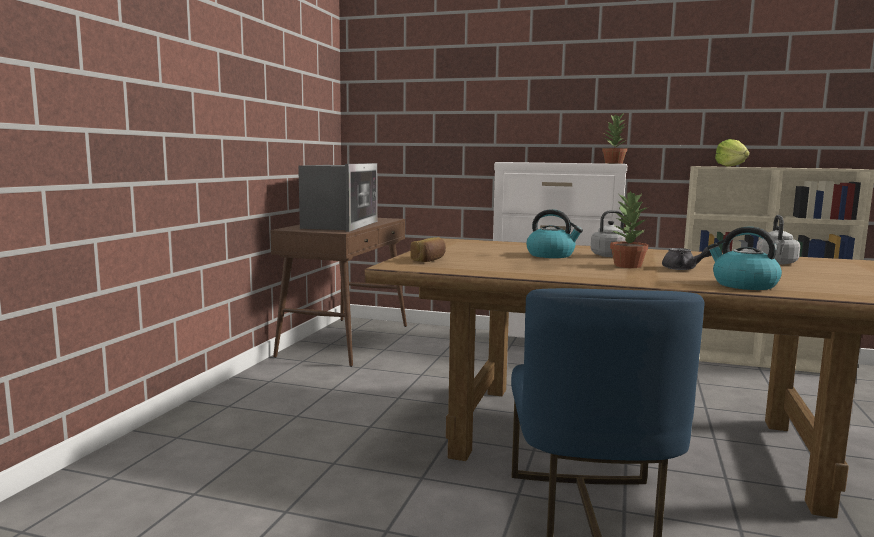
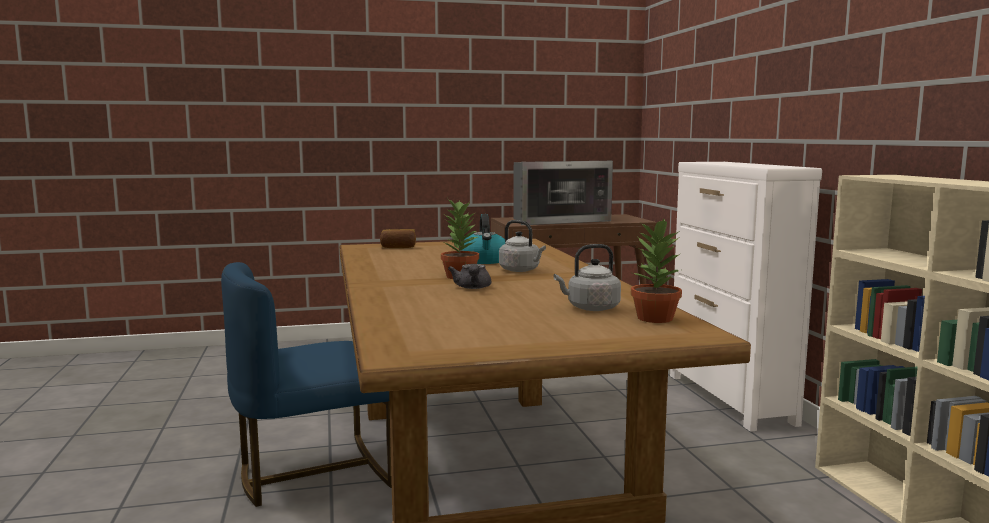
camera: 60 degrees right, 0 degrees up
(614, 163) = (780, 167): potted plant -> potted plant (654, 318)
(731, 166) = (920, 177): lettuce -> none
(743, 285) = (400, 303): kettle -> none

